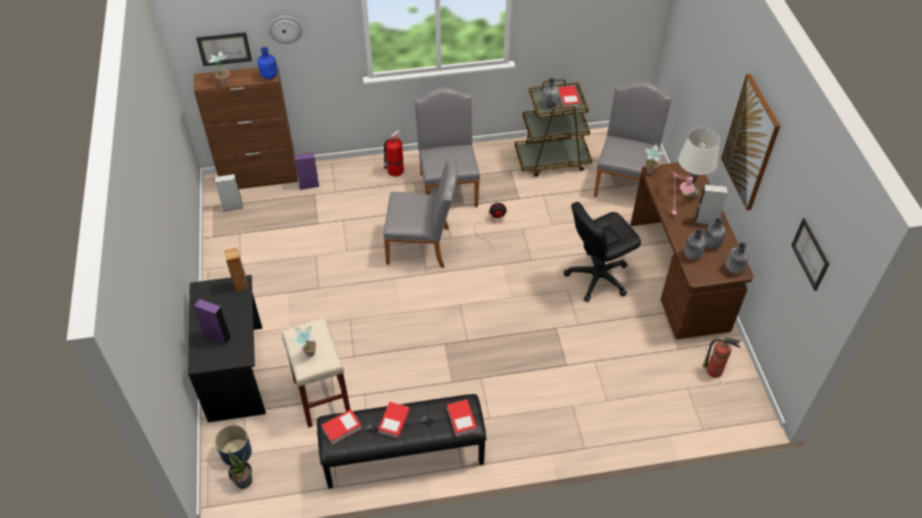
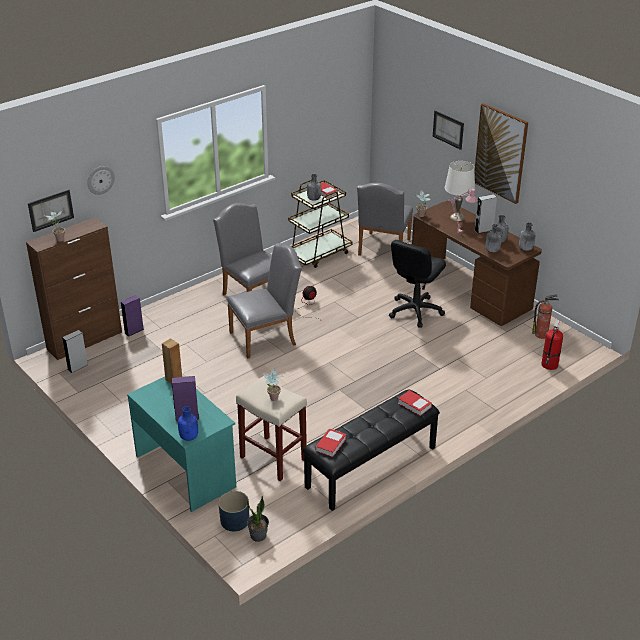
camera: 30 degrees left, 15 degrees down
(237, 372) = (186, 470): black desk -> turquoise desk
(270, 76) = (96, 225): blue bottle -> blue bottle (189, 437)
(394, 171) = (199, 299): fire extinguisher -> fire extinguisher (549, 365)
(394, 421) = (366, 425): book -> none
(625, 179) = (383, 249): grey chair -> grey chair turned 150 degrees counterclockwise
(810, 254) = (592, 194): picture -> picture (448, 129)

